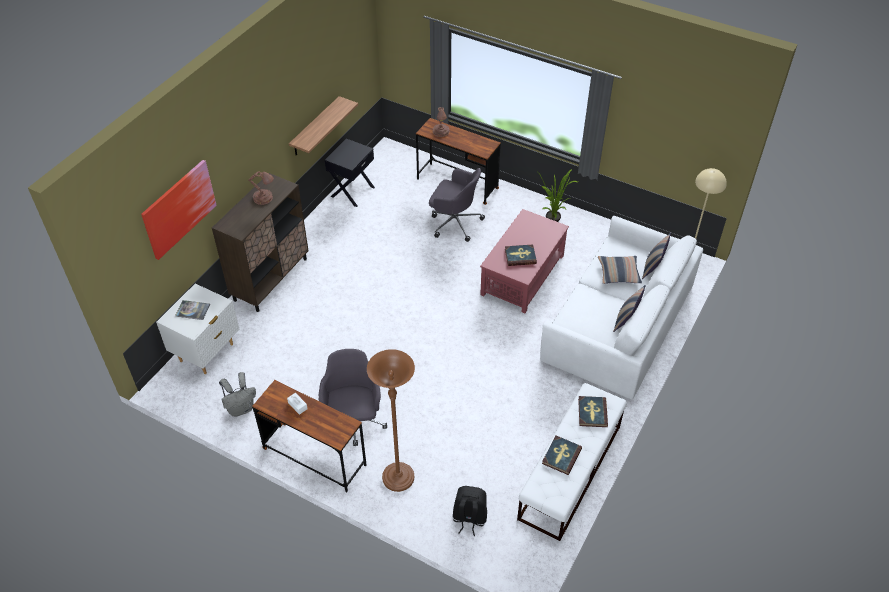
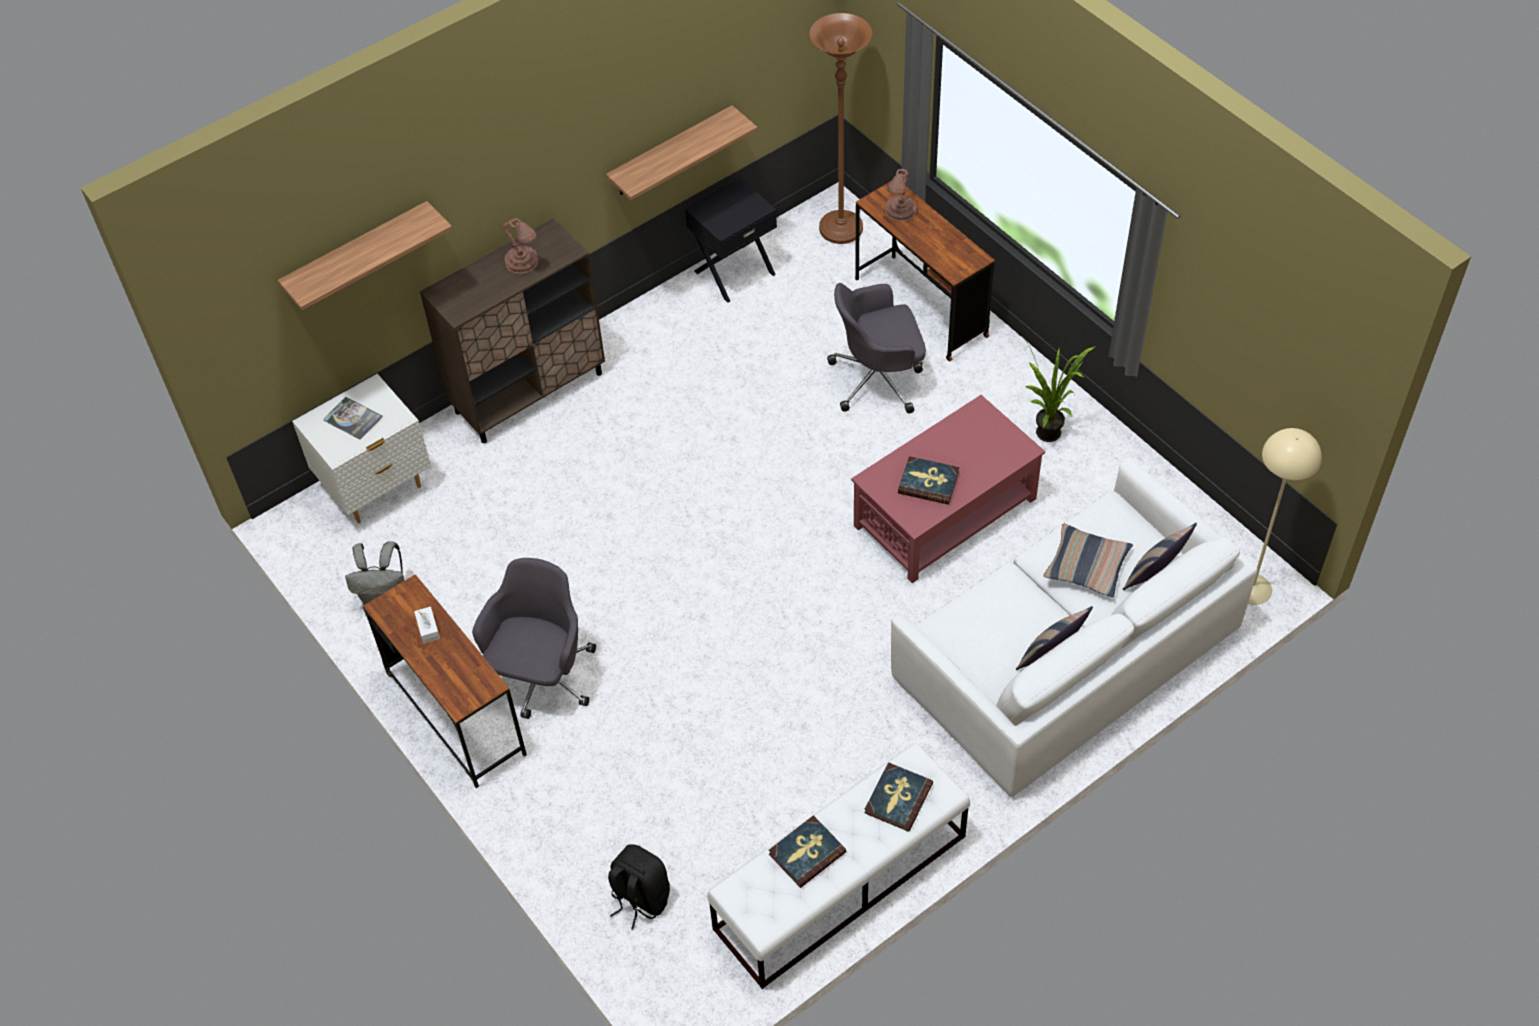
camera: 25 degrees right, 5 degrees up
(179, 208) = (357, 253): picture -> shelf
(398, 478) = (564, 794): brown floor lamp -> brown floor lamp (841, 229)
(454, 222) = (878, 379): grey office chair -> grey office chair turned 120 degrees clockwise

